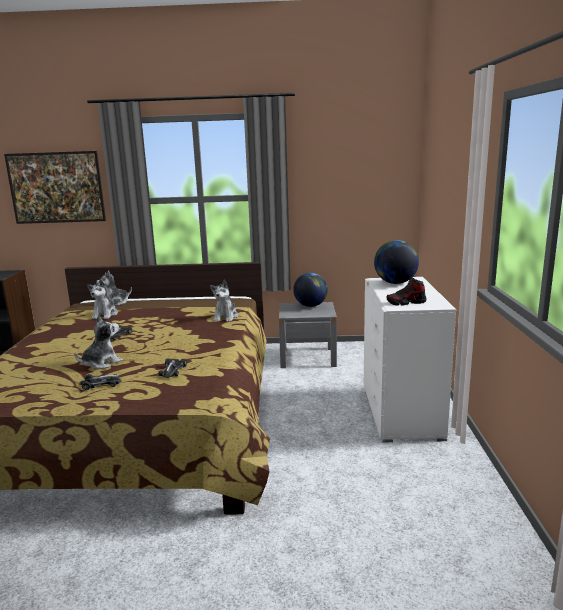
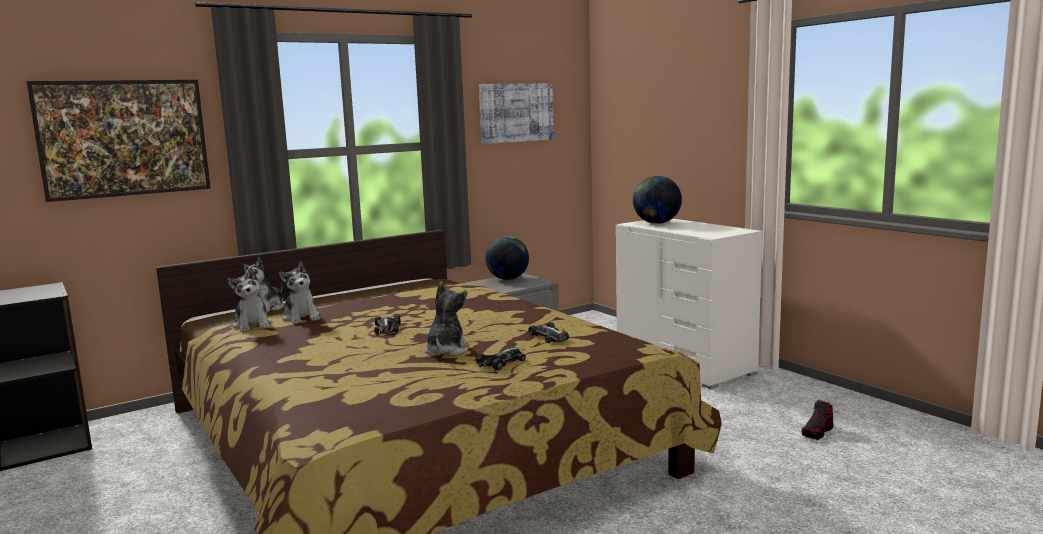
camera: 35 degrees left, 5 degrees down
(226, 317) = (474, 292): plush toy -> plush toy (252, 325)
(342, 172) = (516, 112): none -> picture
(406, 303) = (712, 232): shoe -> shoe (817, 432)

